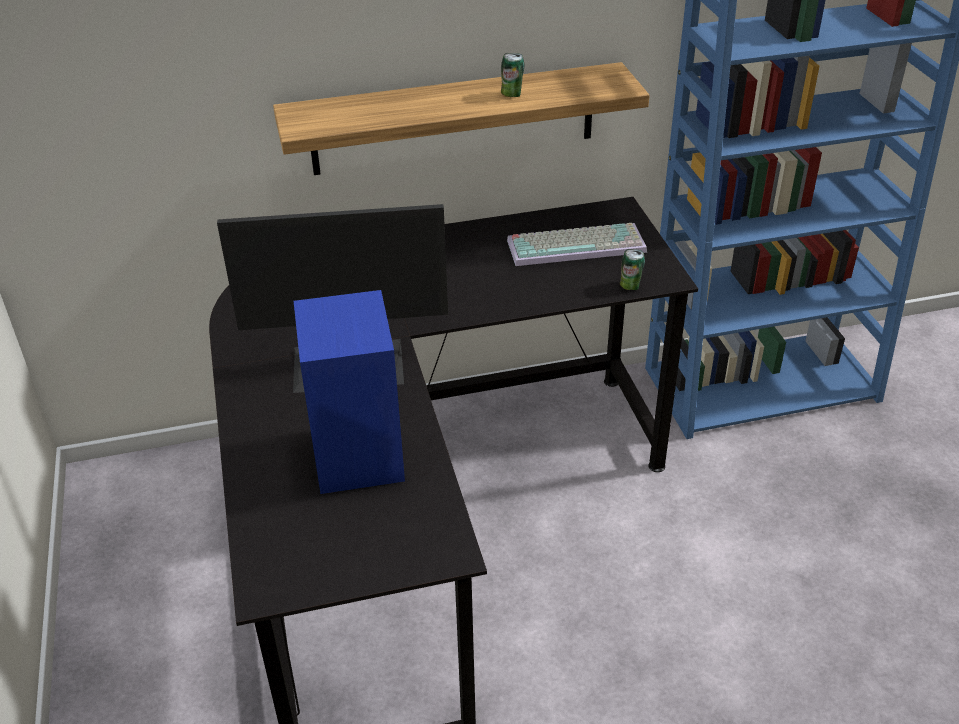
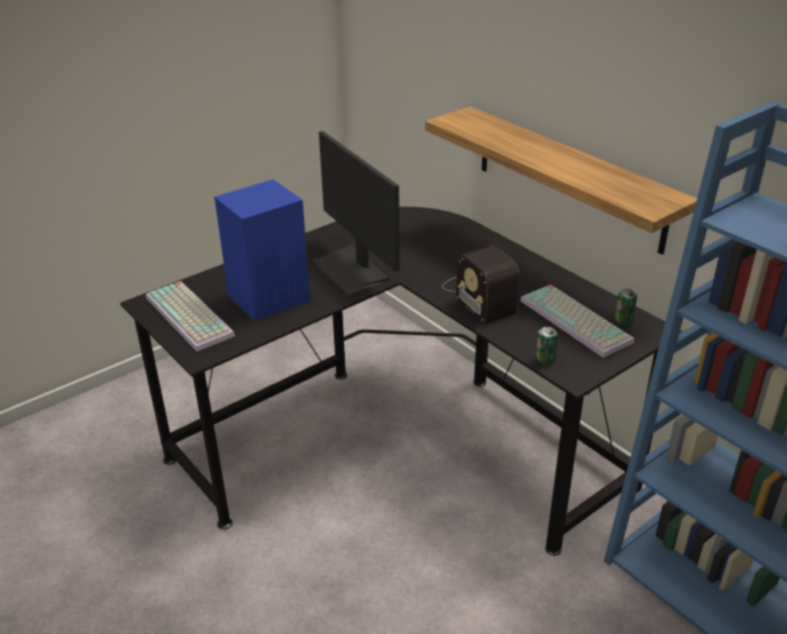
camera: 65 degrees right, 5 degrees down
(343, 543) = (191, 316): none -> keyboard
(484, 288) = (478, 295): none -> radio
(512, 94) = (579, 170): can -> can (623, 321)

